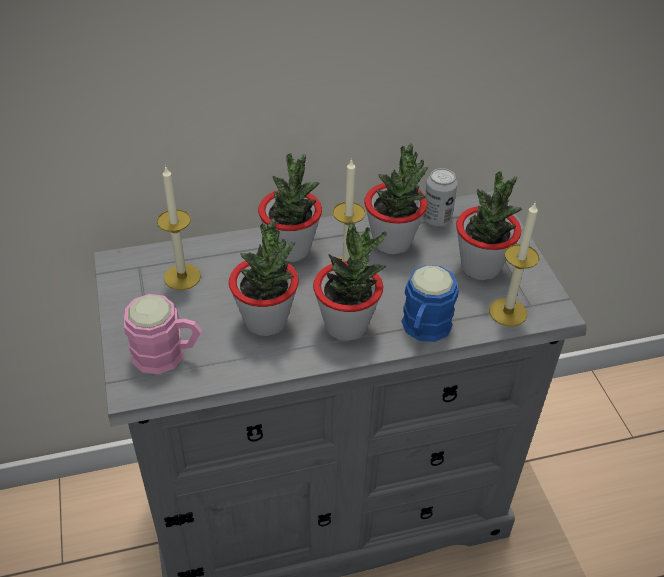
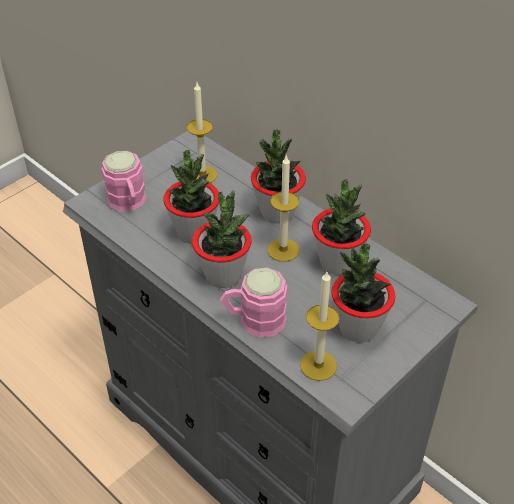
camera: 60 degrees right, 0 degrees up
(423, 330) = (254, 320): blue mug -> pink mug
(436, 219) = (392, 278): can -> none

